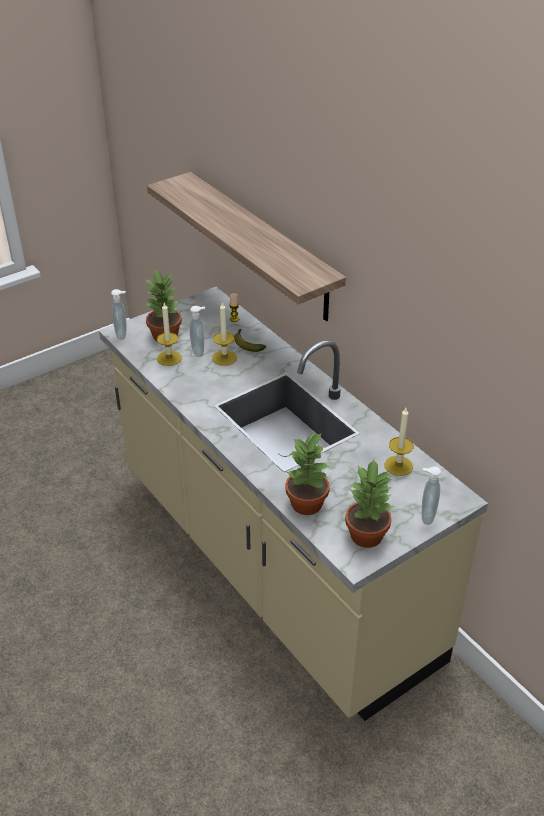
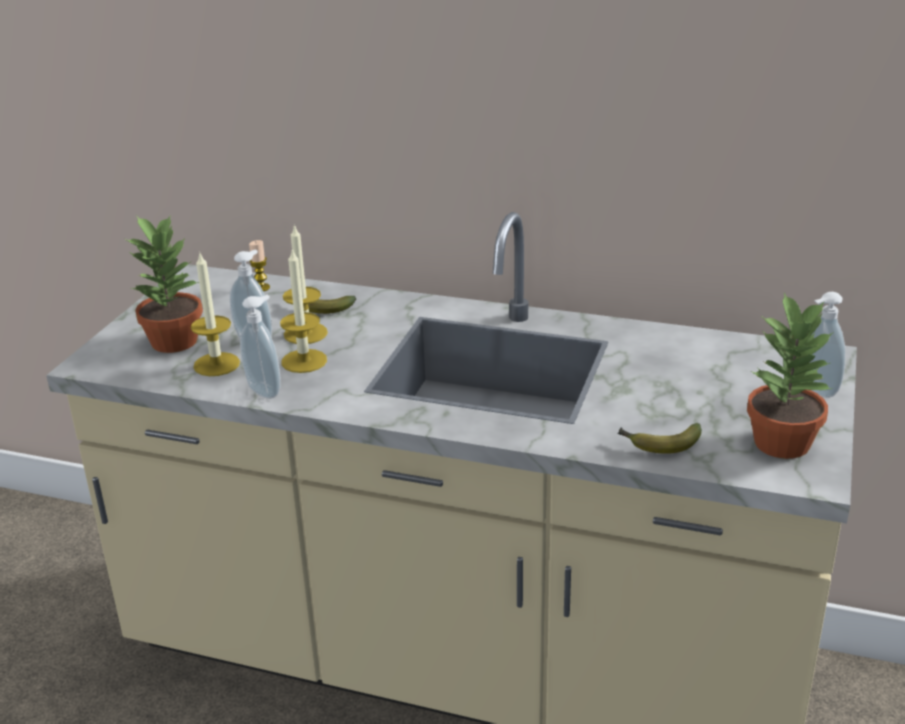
camera: 35 degrees left, 10 degrees down
(122, 335) = (98, 365): soap dispenser -> soap dispenser (266, 390)
(261, 246) = (284, 143): shelf -> none
(307, 504) = (659, 444): potted plant -> banana
(398, 465) = (705, 354): candle -> candle (304, 361)

